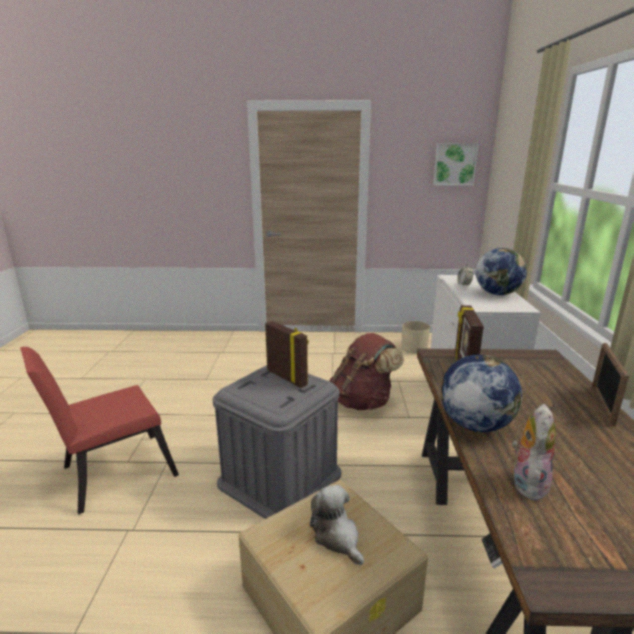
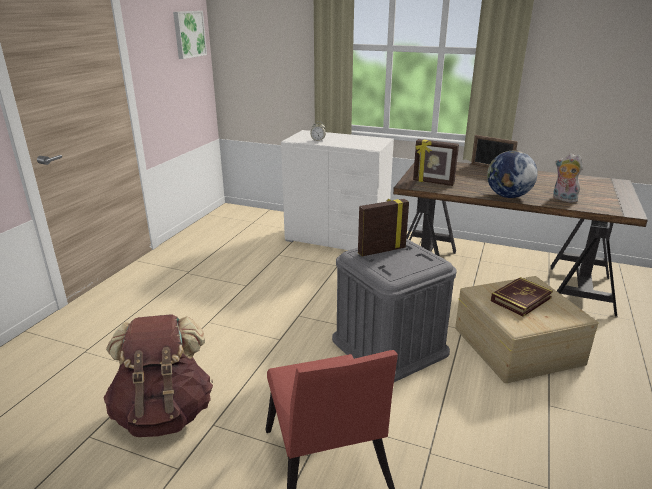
camera: 70 degrees left, 5 degrees up
(337, 537) = (521, 299): plush toy -> book
(363, 401) = (298, 279): brown backpack -> brown backpack (165, 413)
(414, 348) = (226, 231): beige planter -> none
(497, 293) = (348, 138): globe -> none

